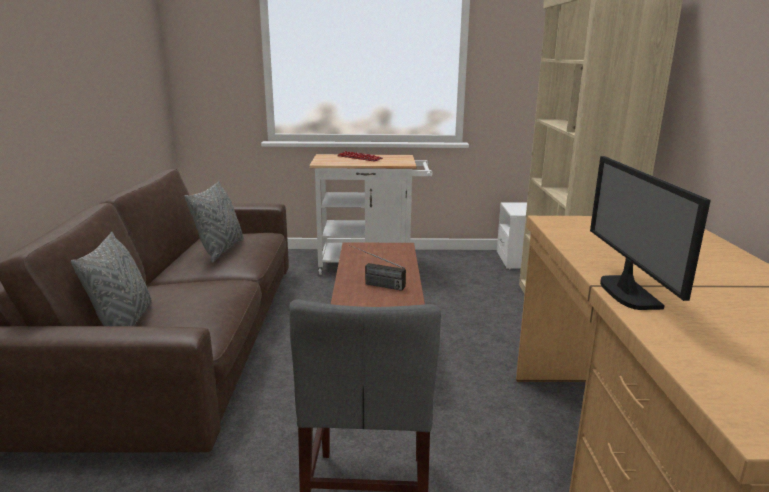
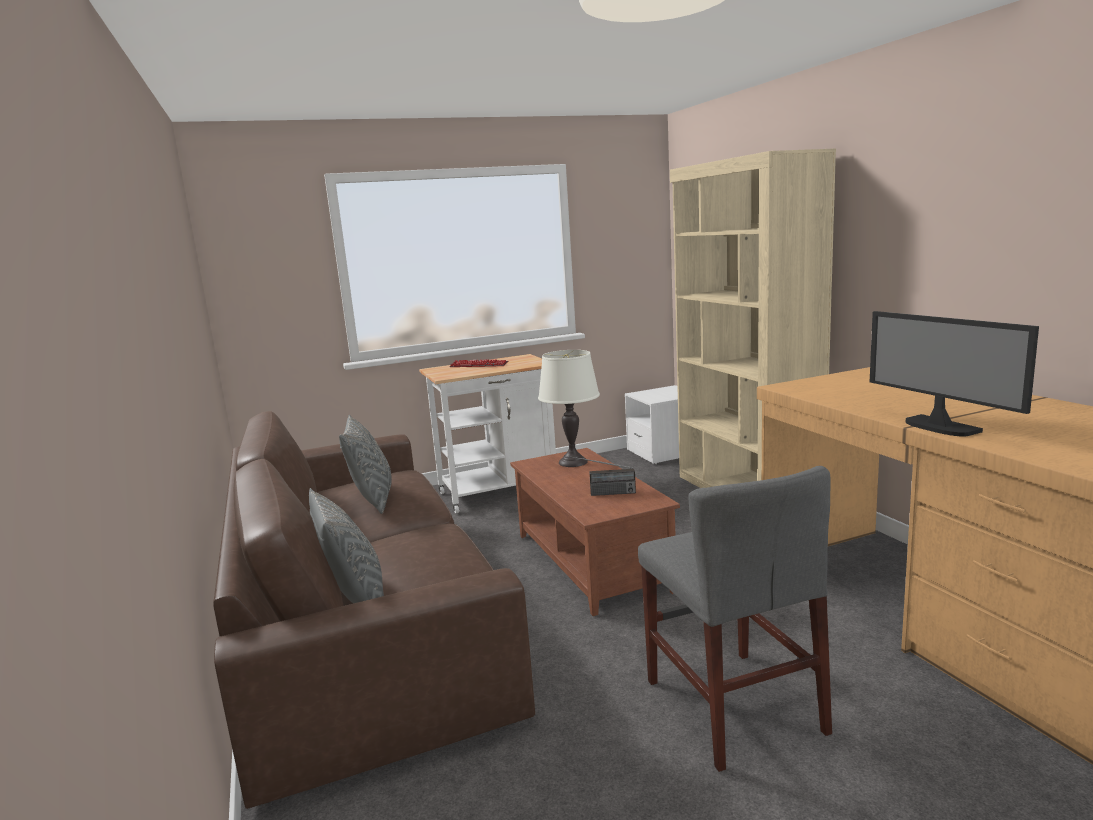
camera: 20 degrees left, 5 degrees down
(387, 252) = (573, 462): none -> white table lamp

